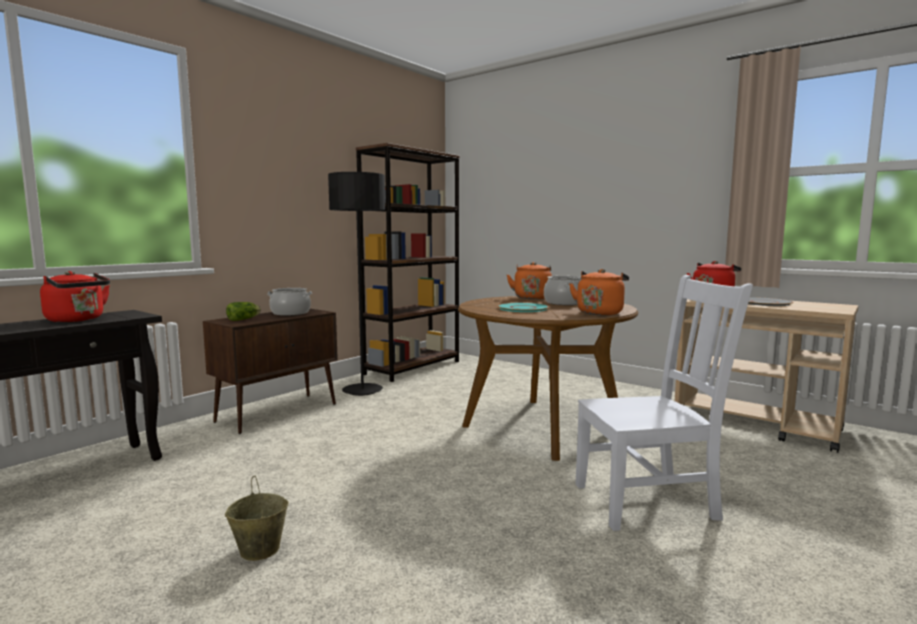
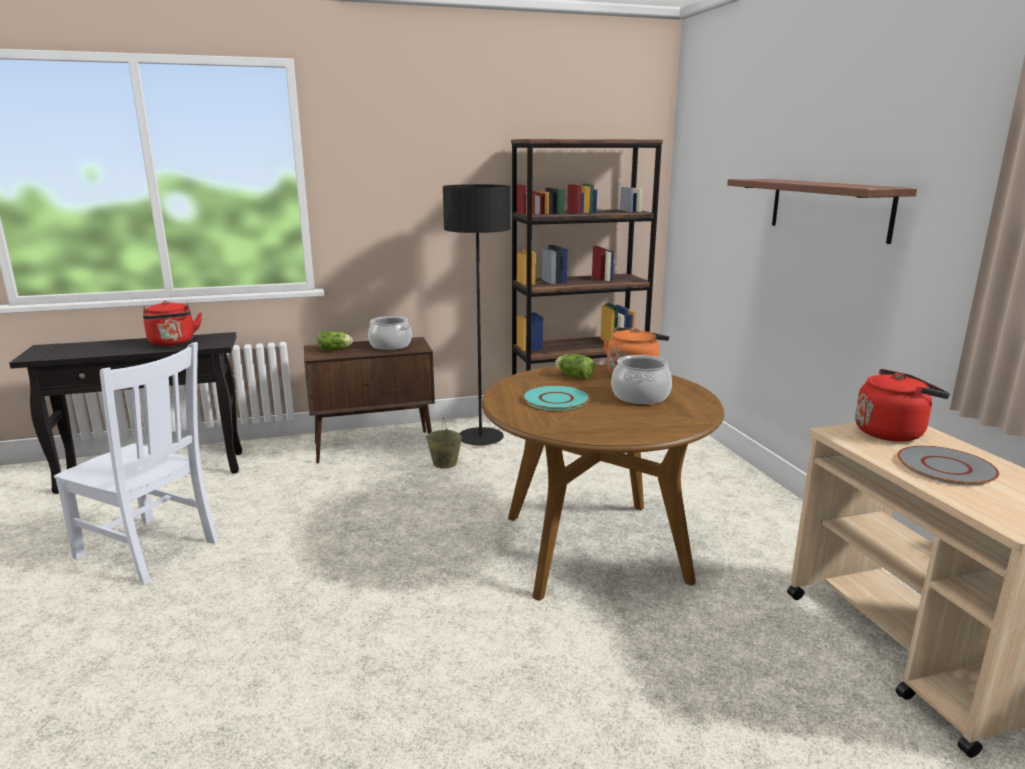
camera: 35 degrees right, 10 degrees up
(259, 549) = (187, 589): beige bucket -> beige bucket (444, 463)
(500, 301) = (573, 376): none -> lettuce
(600, 312) = (622, 430): orange kettle -> none
(602, 189) = (829, 208): none -> shelf
(649, 501) = (549, 695): white chair -> white chair (150, 550)

